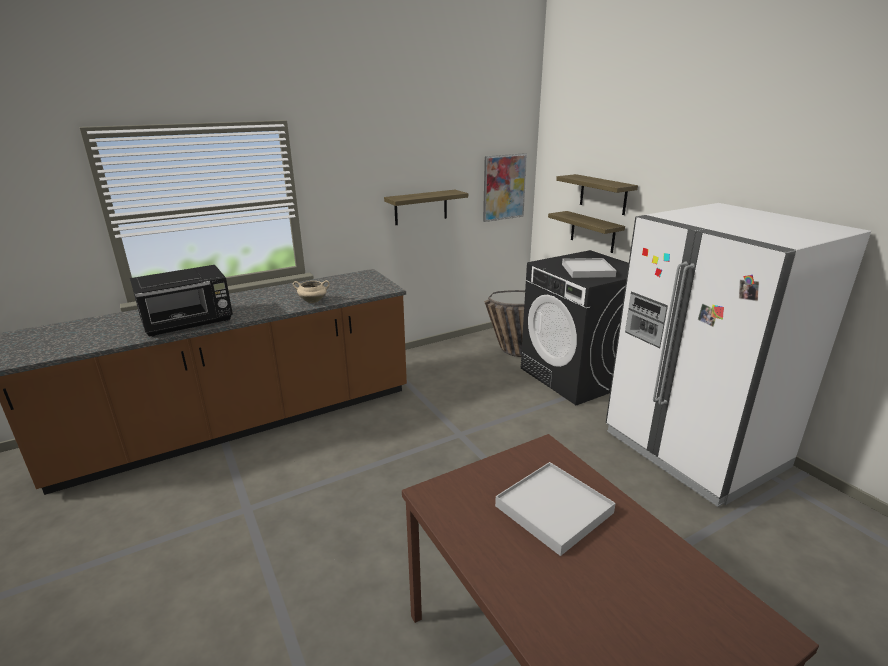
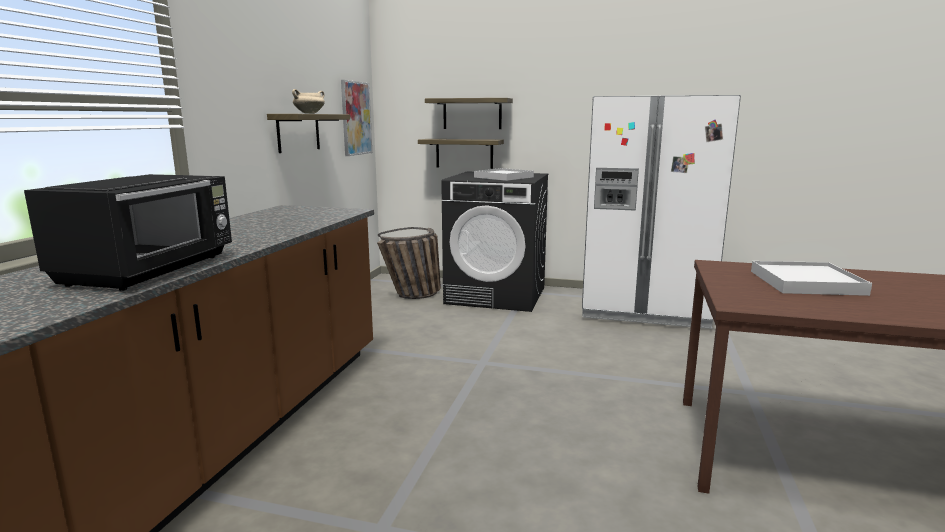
camera: 45 degrees left, 10 degrees down
(313, 301) = (290, 228): beige cooking pot -> beige cooking pot (309, 113)

